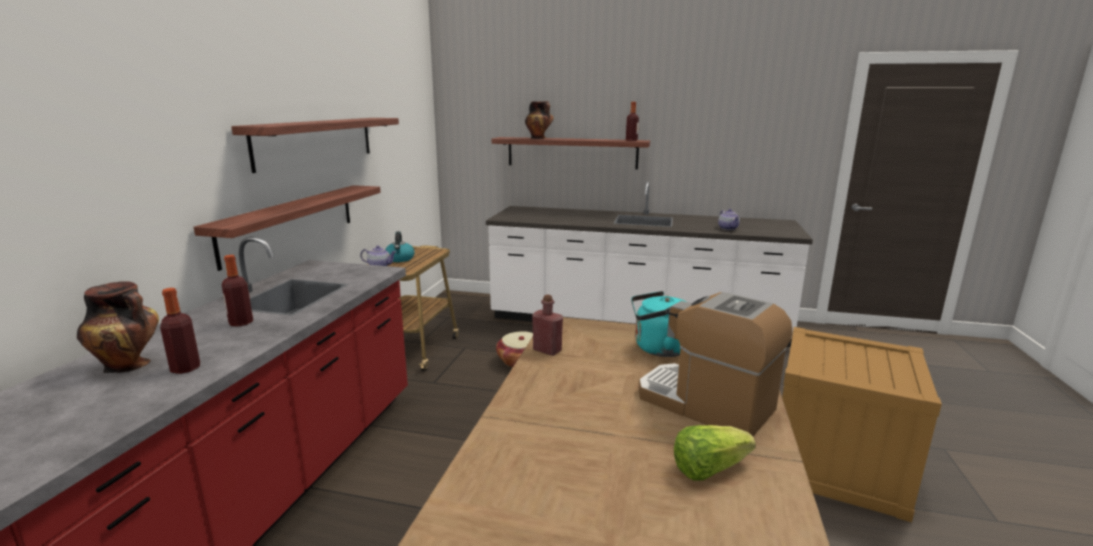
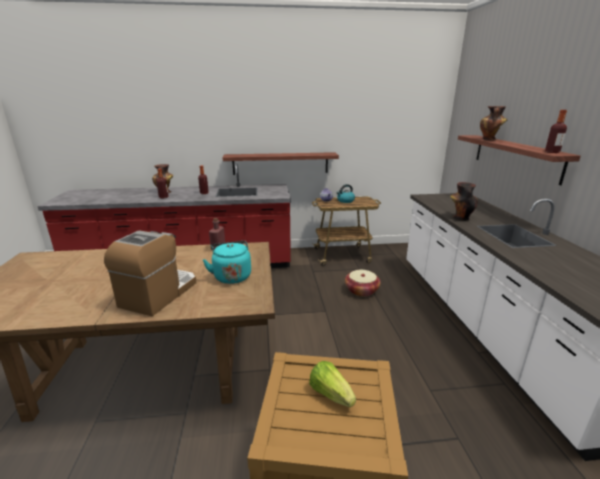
camera: 70 degrees right, 5 degrees up
(316, 141) = (307, 125): shelf -> none
(586, 222) = (460, 217): none -> vase
(708, 469) = (95, 297): lettuce -> lettuce (331, 394)
(728, 228) = (562, 275): teapot -> none

